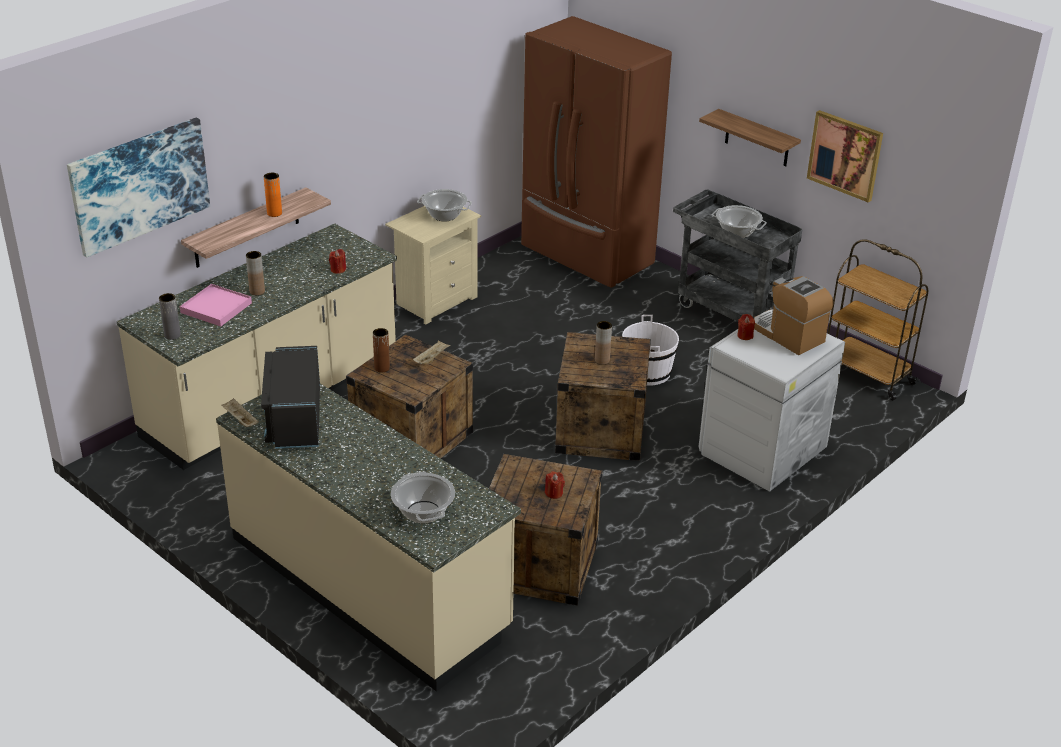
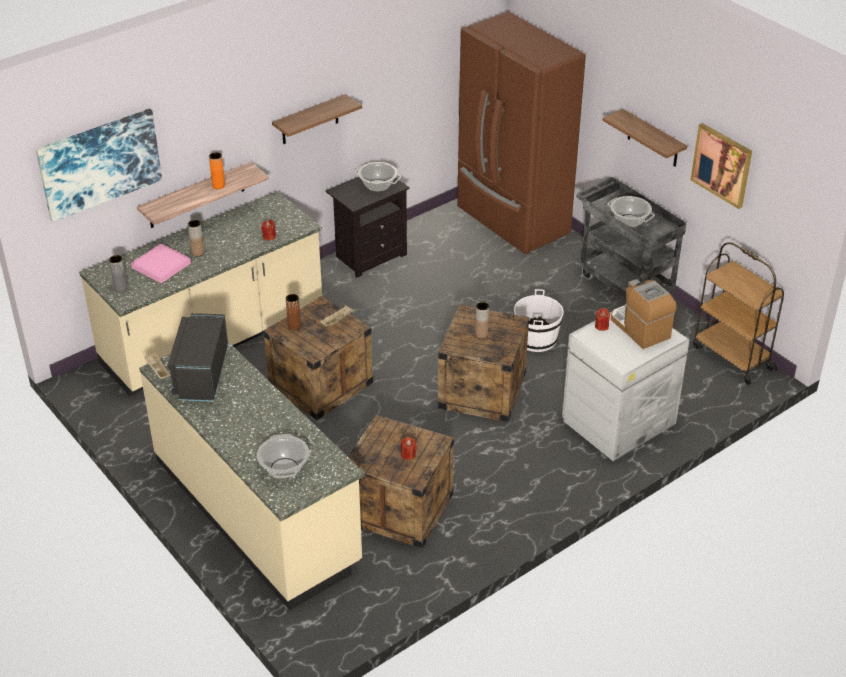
camera: 10 degrees right, 5 degrees up
(368, 138) = (310, 120): none -> shelf
(435, 301) = (369, 256): beige nightstand -> black nightstand

